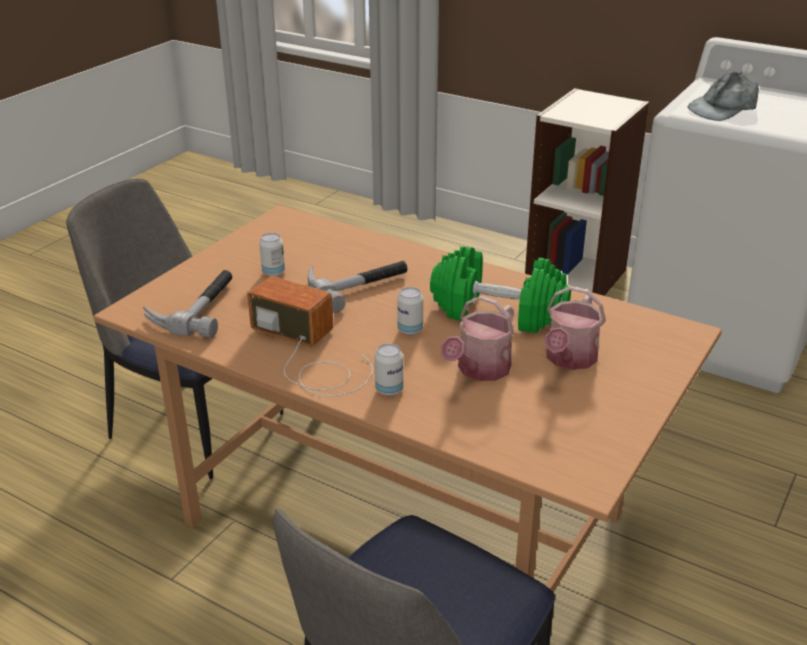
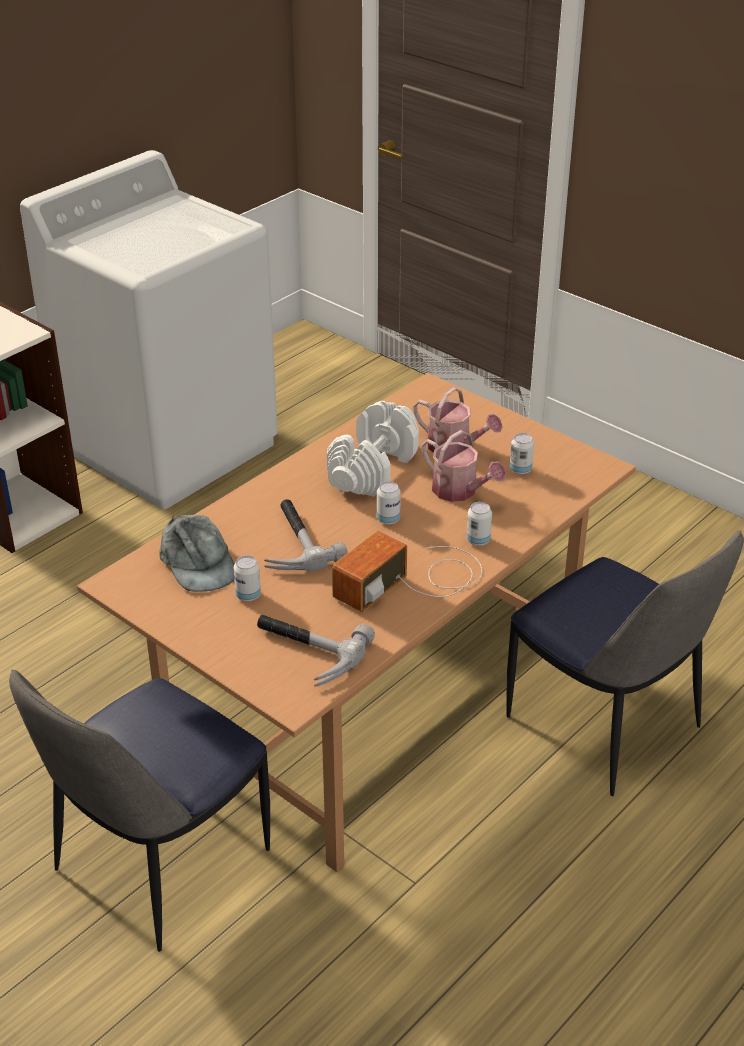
camera: 80 degrees left, 5 degrees up
(499, 312) = (372, 468): green dumbbell -> white dumbbell
(545, 411) = (520, 470): none -> can
(723, 108) = (146, 249): grey cap -> grey cap (197, 563)

